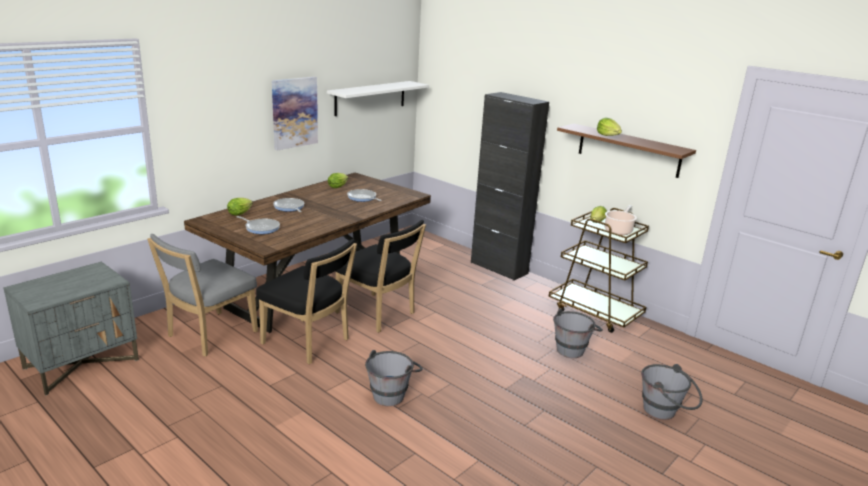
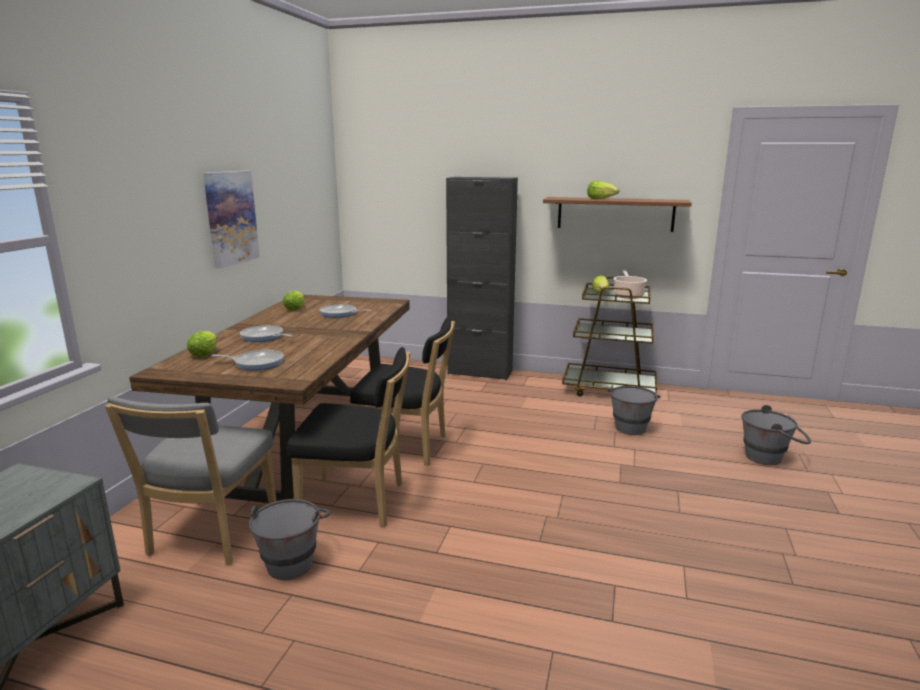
camera: 25 degrees left, 5 degrees down
(370, 98) = (300, 201): white shelf -> none
(392, 393) = (515, 527): grey bucket -> grey bucket (293, 559)

